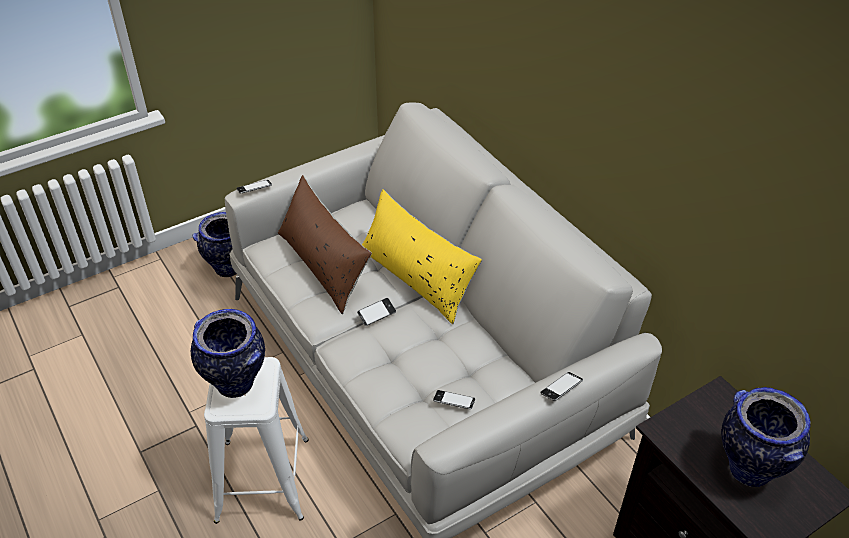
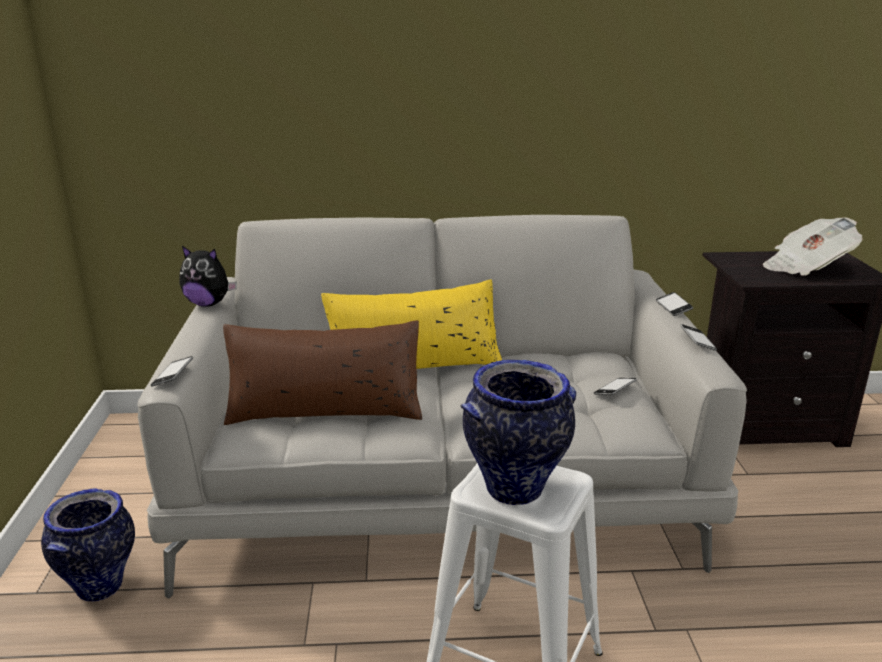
camera: 60 degrees left, 20 degrees down
(363, 146) = (208, 304): none -> plush toy
(376, 314) = (446, 398): phone -> phone (697, 341)
(748, 469) = (806, 268): vase -> newspaper

